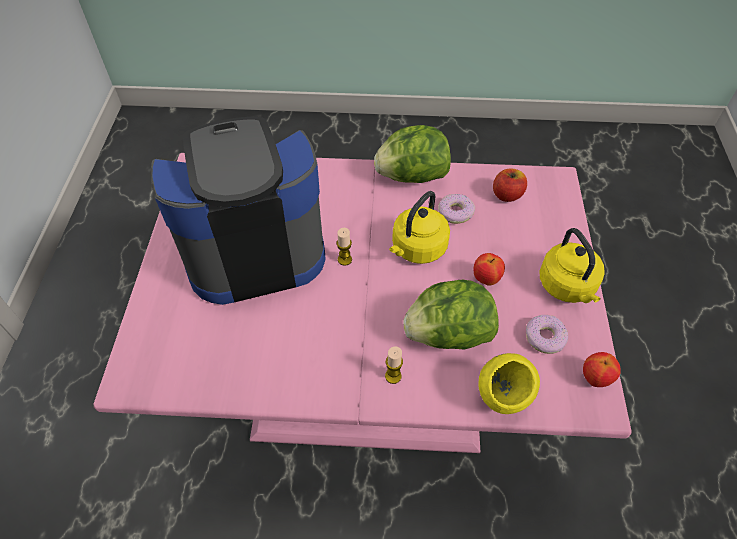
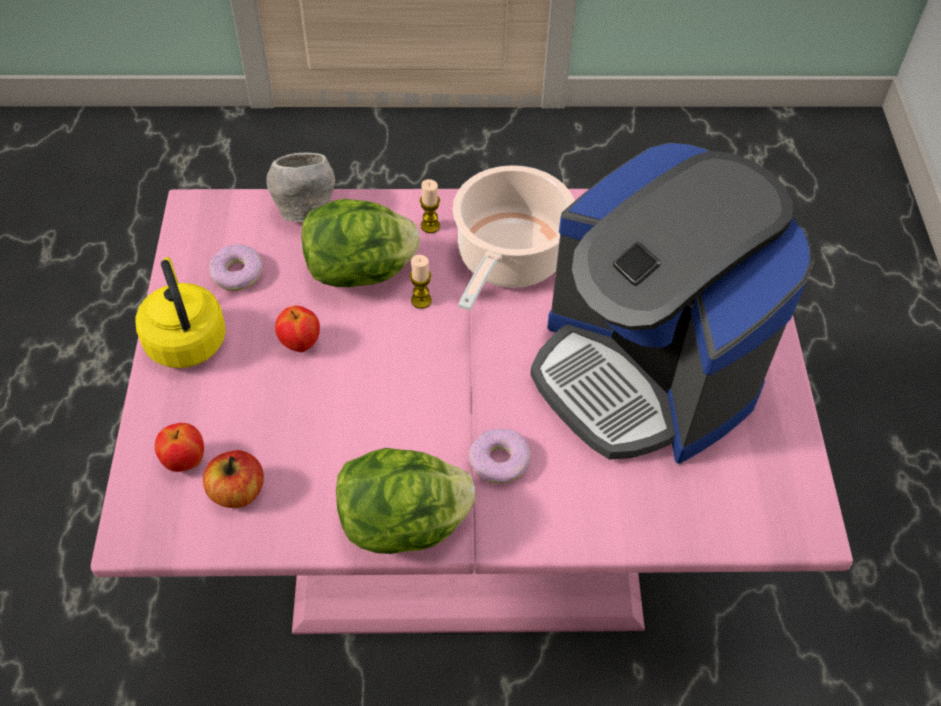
camera: 175 degrees right, 0 degrees up
(253, 249) = (645, 372): coffee machine -> coffee machine turned 75 degrees clockwise
(331, 340) = (508, 259): none -> cooking pot
(344, 259) = (506, 363): candle -> candle (421, 300)
(417, 249) = (398, 384): yellow kettle -> none
(455, 212) = (333, 451): donut -> donut (500, 461)
(502, 397) = (305, 211): yellow bowl -> grey bowl
(595, 378) = (190, 233): apple -> apple (185, 461)

